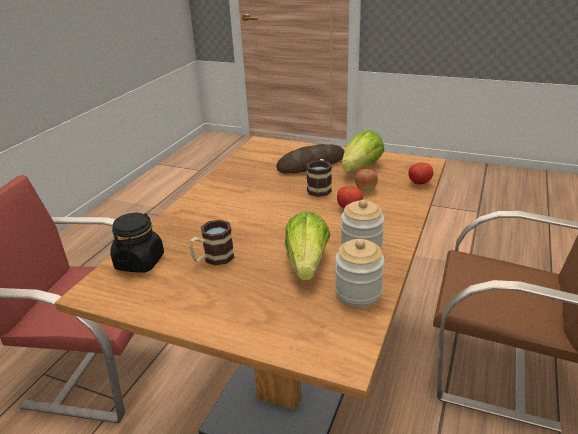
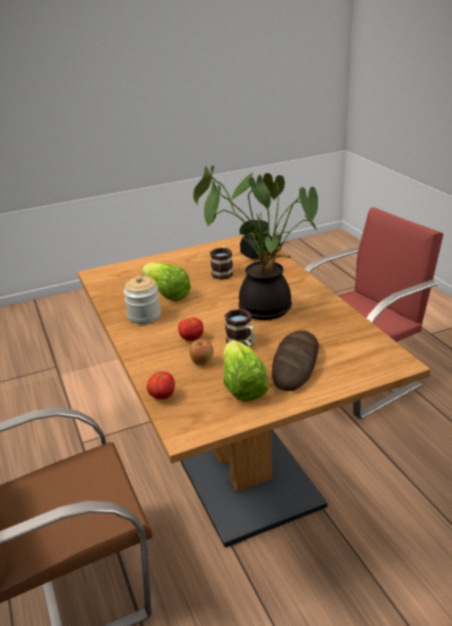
camera: 135 degrees right, 0 degrees up
(253, 205) = (264, 306): none -> potted plant
(358, 293) = (118, 296): jar -> none

